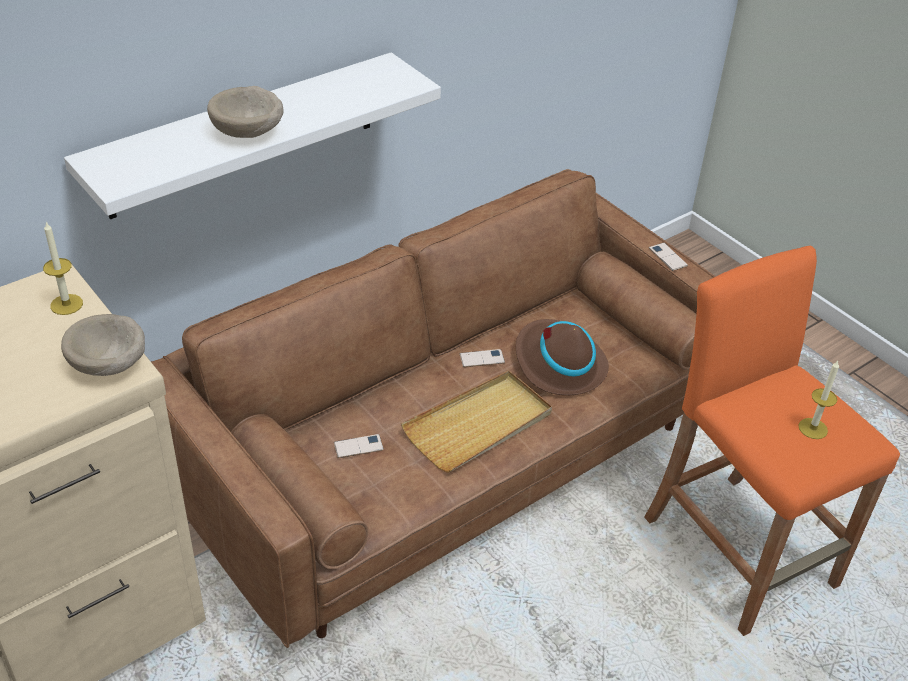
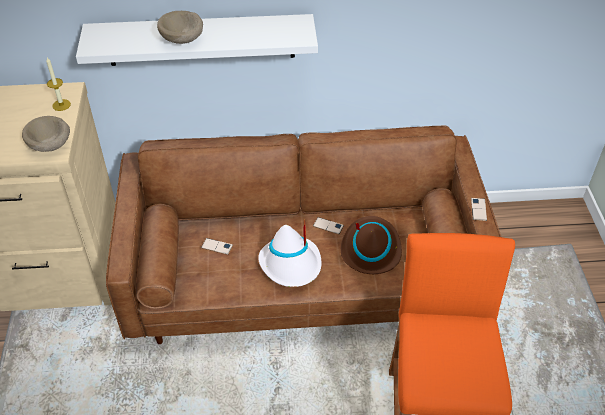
camera: 35 degrees right, 5 degrees up
(479, 425) = (291, 264): beige tray -> white hat
(813, 428) = (457, 363): candle -> none

